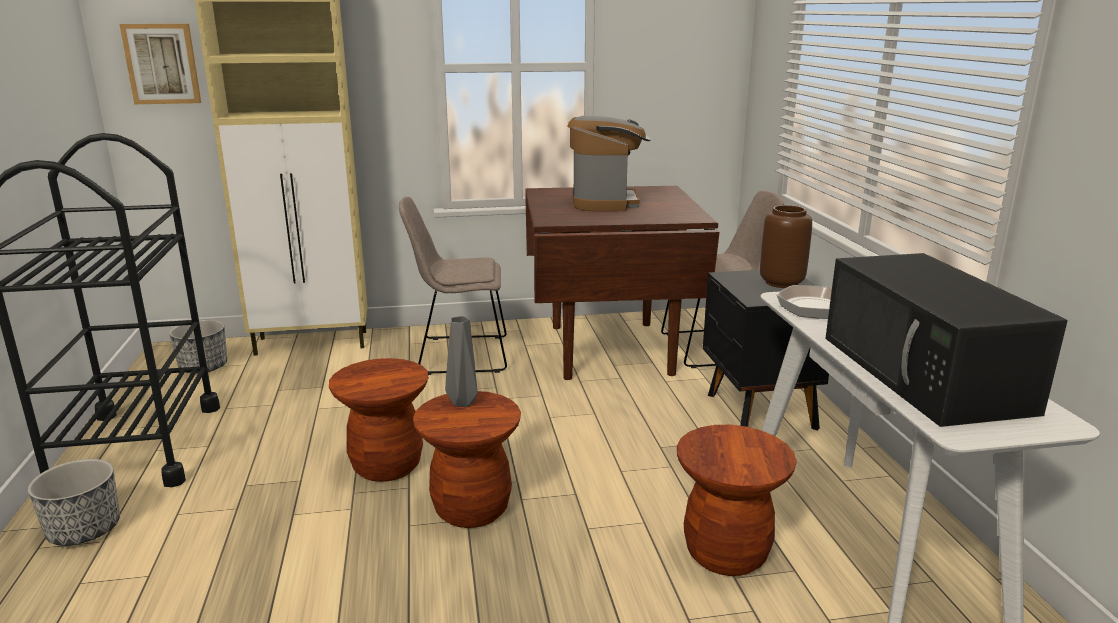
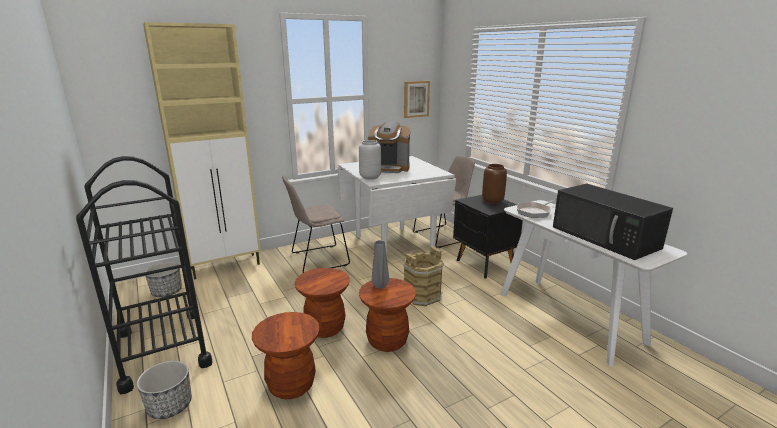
camera: 20 degrees left, 0 degrees up
(162, 64) = (119, 106): picture -> picture (416, 99)
(551, 213) = (370, 177): none -> grey vase
(593, 446) = (422, 296): none -> brown bucket
(605, 202) = (389, 168): coffee machine -> coffee machine turned 120 degrees clockwise
(608, 349) = (393, 244): brown dining table -> white dining table
(726, 553) = (518, 335): brown stool -> brown stool (291, 385)

